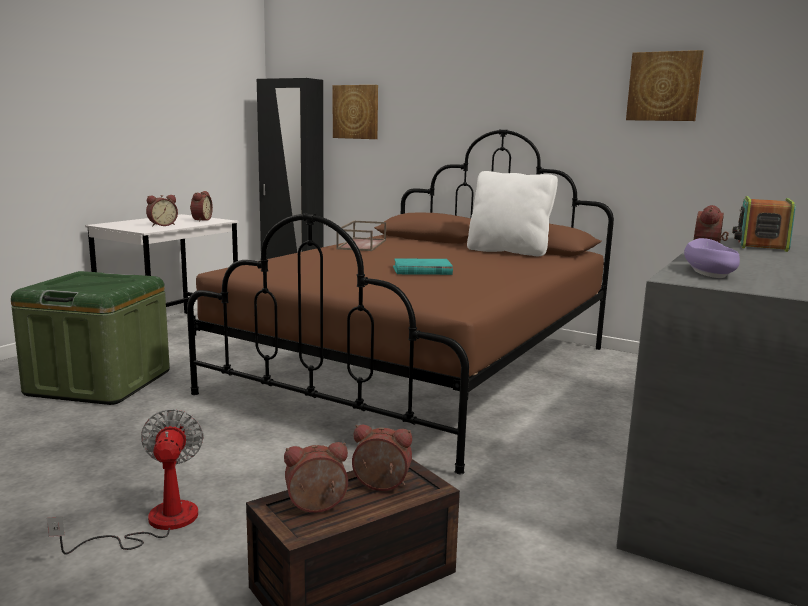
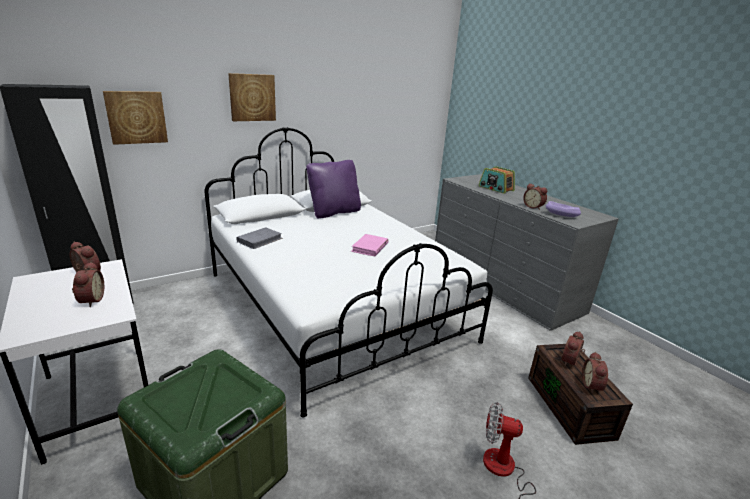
camera: 65 degrees left, 10 degrees up
(361, 244) = (260, 240): brown tray -> grey book
(421, 370) = (335, 306): brown bed -> white bed
(422, 270) = (370, 247): turquoise book -> pink book
(508, 251) = (334, 212): white pillow -> purple pillow
(664, 86) = (373, 97): picture -> picture (252, 97)

